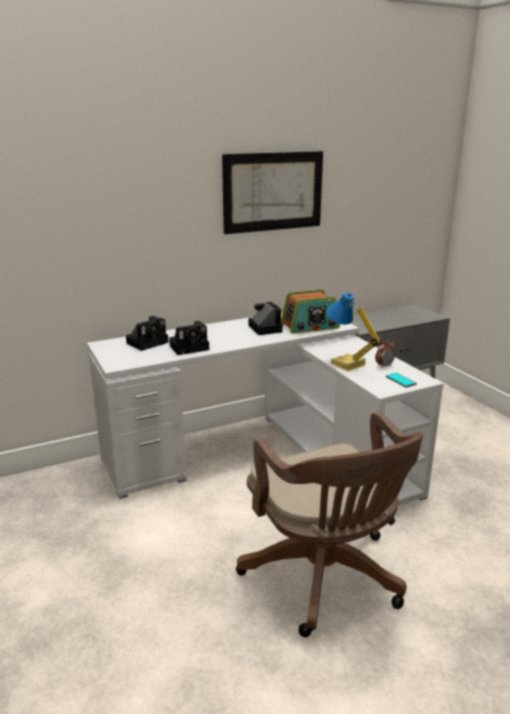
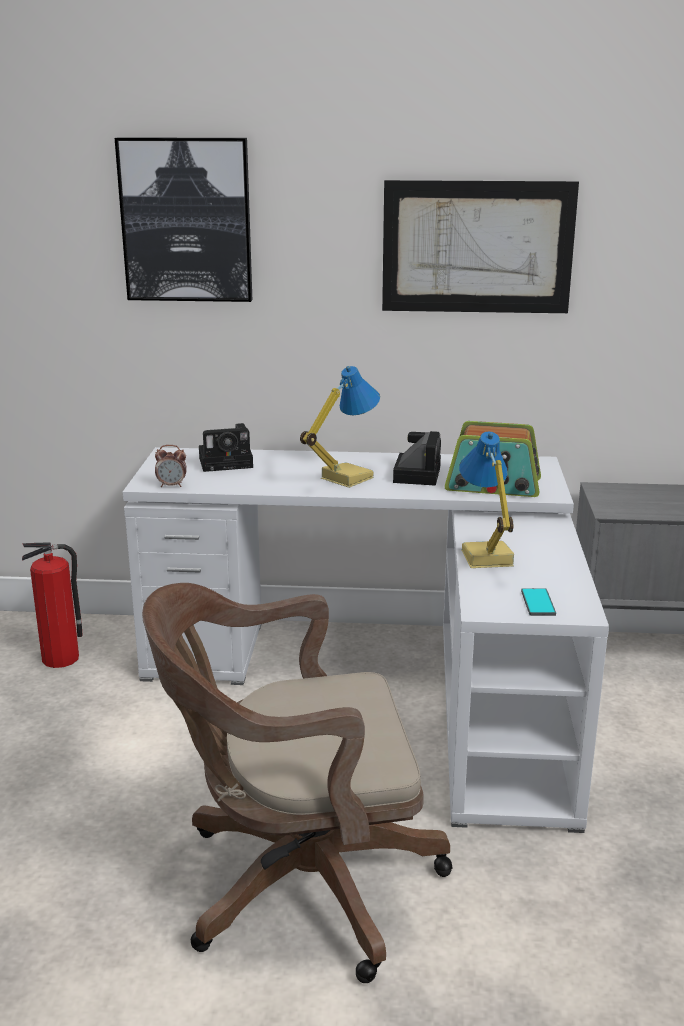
camera: 30 degrees right, 0 degrees up
(50, 501) = (61, 658): none -> fire extinguisher
(99, 186) = (186, 220): none -> picture
(190, 347) = (272, 480): camera -> none
(229, 337) = (345, 477): none -> table lamp
(325, 578) = (296, 884): brown office chair -> brown office chair turned 75 degrees clockwise
(384, 366) = (544, 574): alarm clock -> alarm clock (172, 485)

